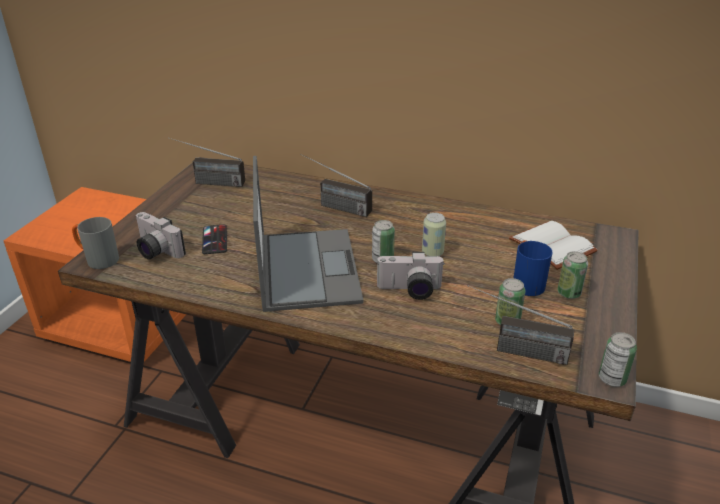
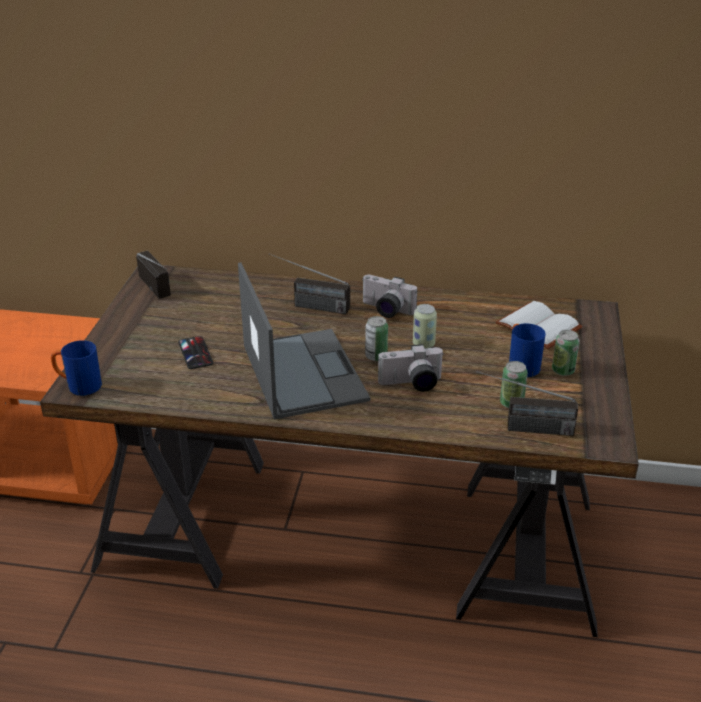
camera: 10 degrees left, 0 degrees up
(98, 260) = (78, 386): grey mug -> blue mug
(155, 251) = (136, 371): camera -> camera (385, 310)
(207, 182) = (161, 291): radio -> radio turned 120 degrees counterclockwise
(612, 379) = (615, 443): can -> none

